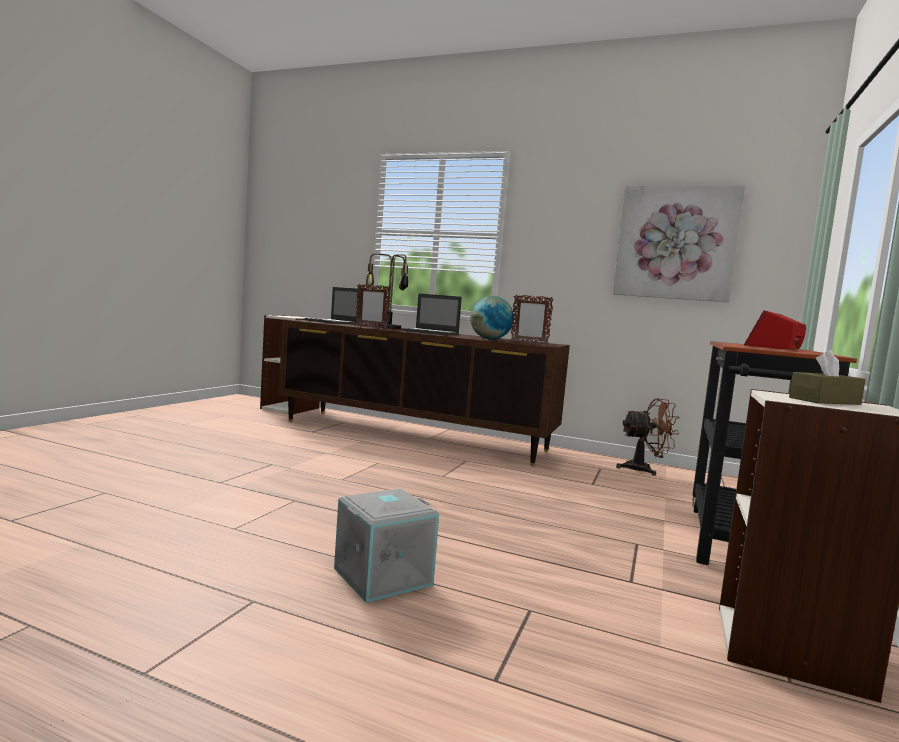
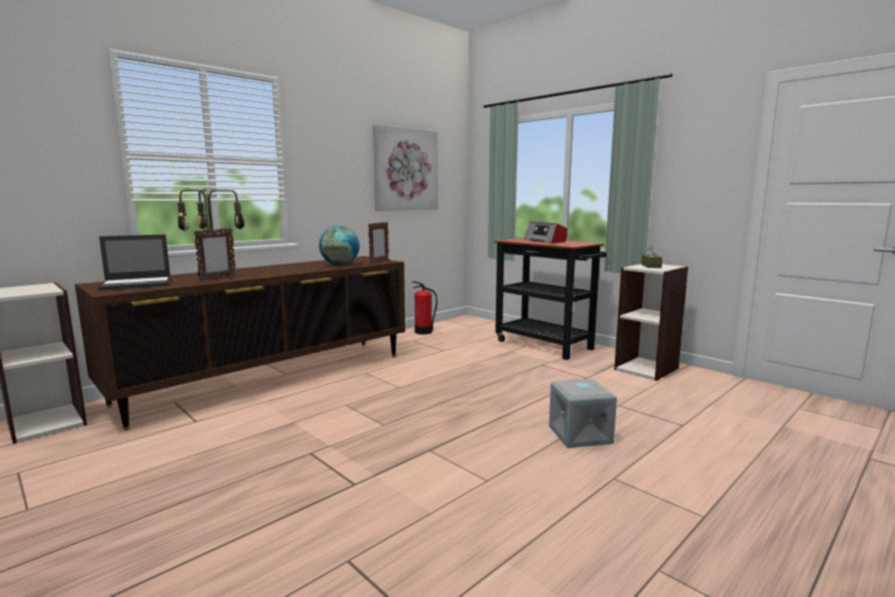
camera: 65 degrees left, 5 degrees up
(431, 332) = (274, 270): laptop -> none
(644, 469) = (423, 332): brown fan -> fire extinguisher

